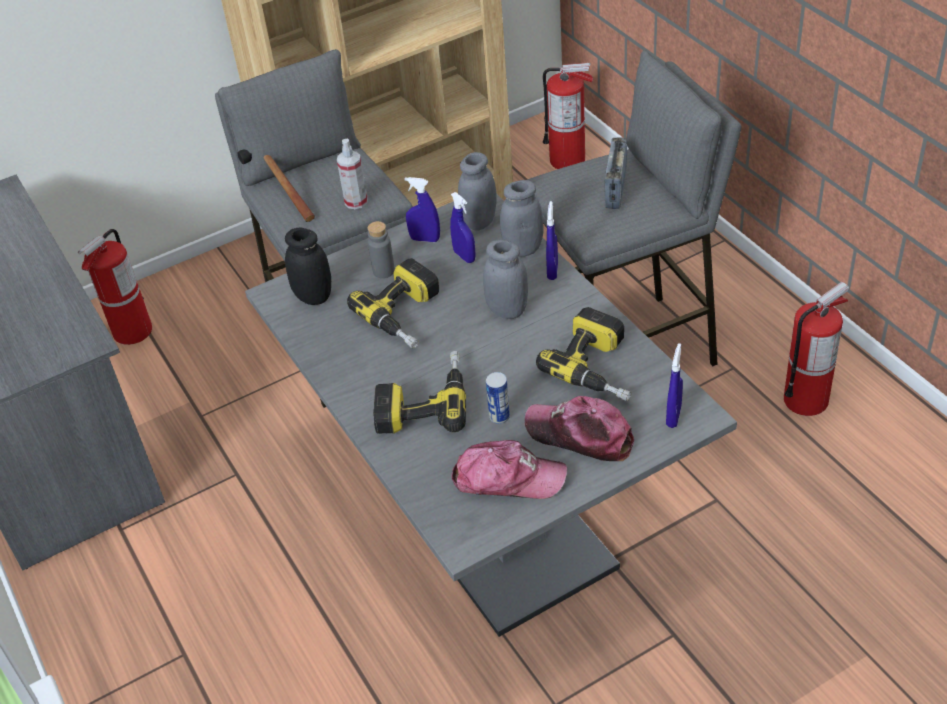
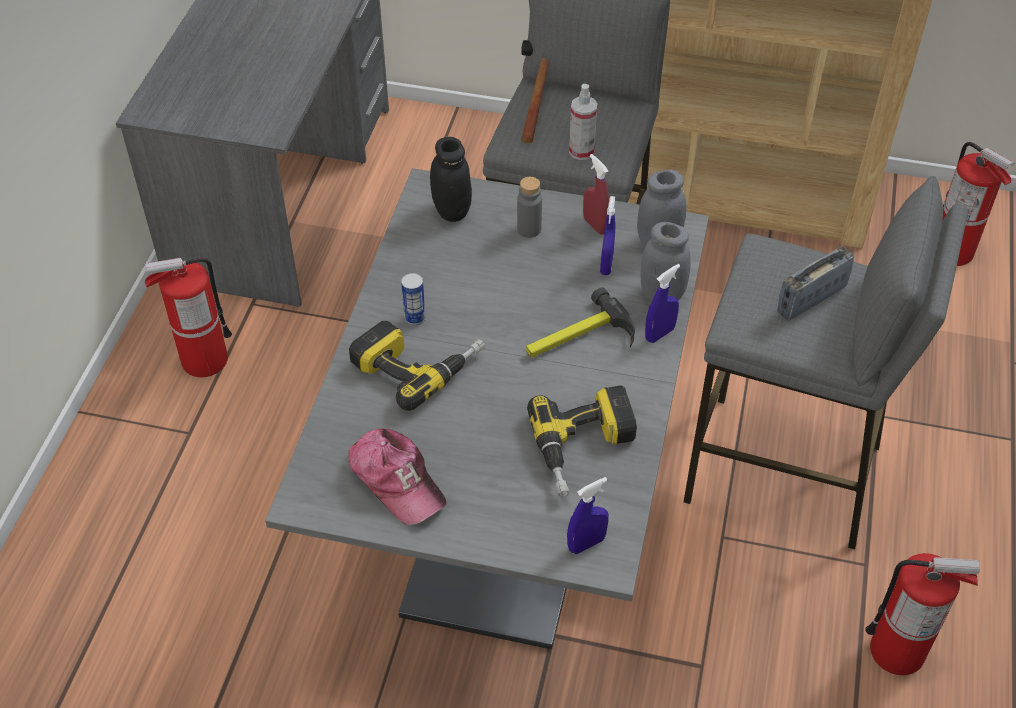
camera: 40 degrees right, 5 degrees up
(132, 331) = (426, 150): fire extinguisher -> fire extinguisher (204, 360)
(407, 314) = (499, 281): power drill -> none
(425, 239) = (595, 225): blue spray bottle -> red spray bottle
(499, 417) = (455, 425): can -> can (415, 318)
(507, 310) = (578, 339): grey jar -> hammer
(580, 435) = (493, 494): cap -> none

